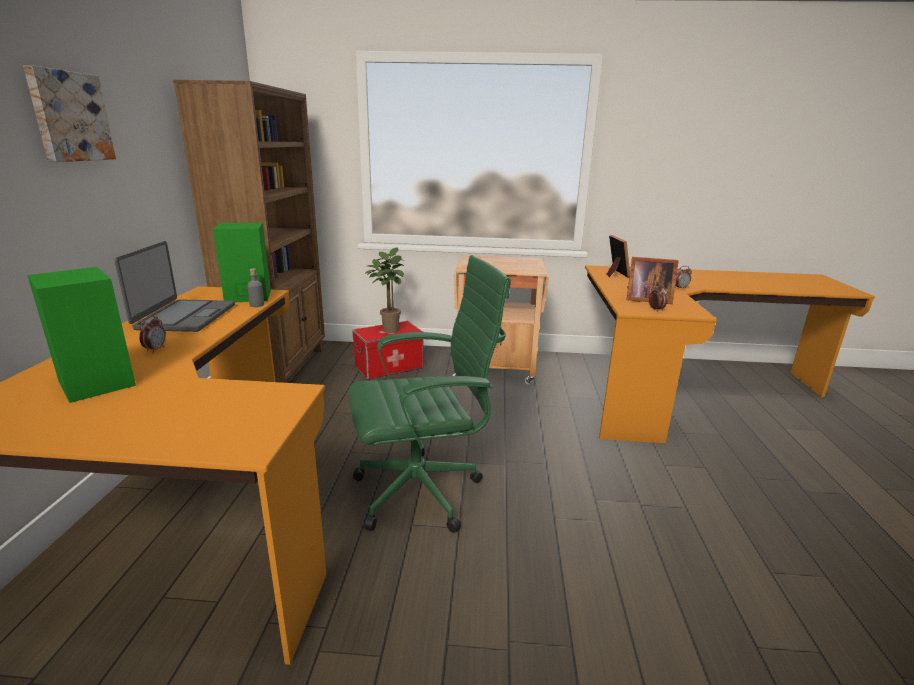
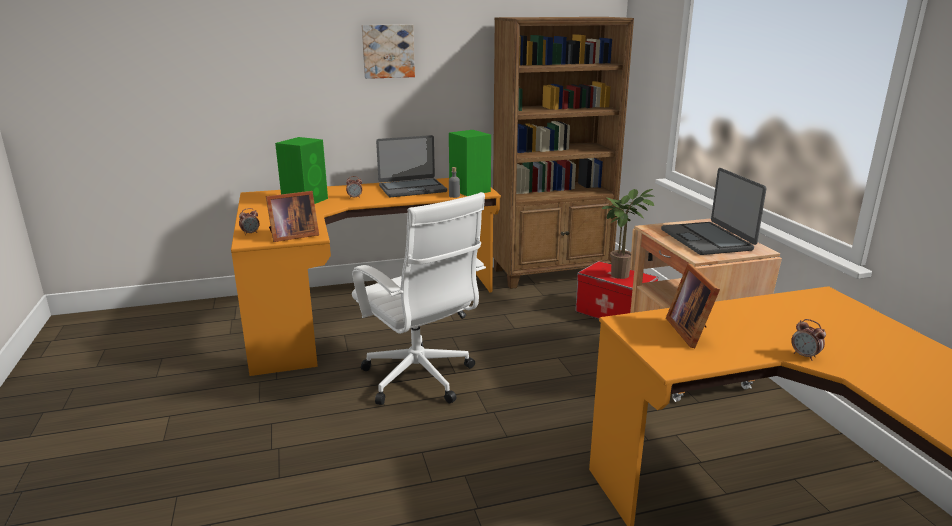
camera: 70 degrees right, 0 degrees up
(424, 491) = (421, 380): green office chair -> white office chair
(504, 263) = (707, 239): none -> laptop
(614, 273) = (812, 307): picture frame -> picture frame (292, 236)
(656, 309) = (649, 338): alarm clock -> alarm clock (250, 233)

